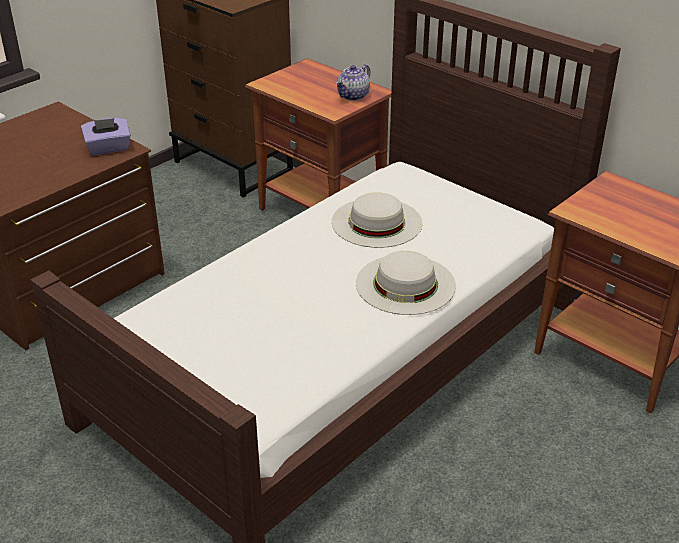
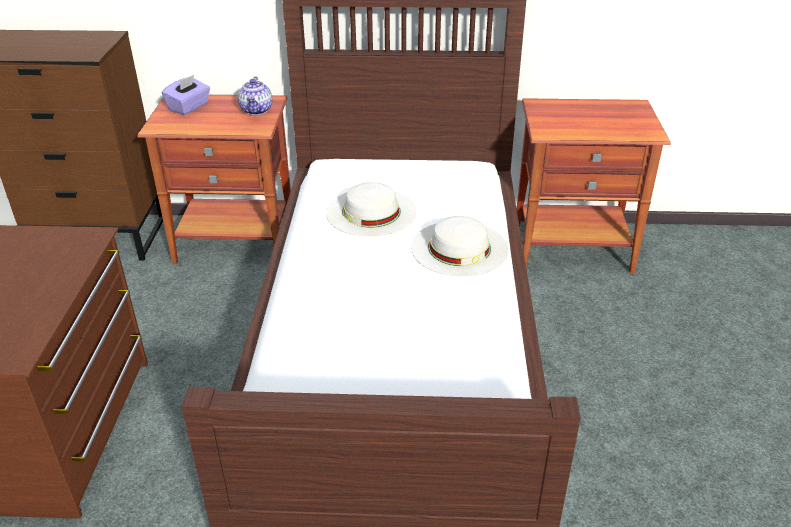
camera: 40 degrees left, 0 degrees up
(108, 149) = (68, 245): purple tissue box -> purple tissue box (189, 107)

